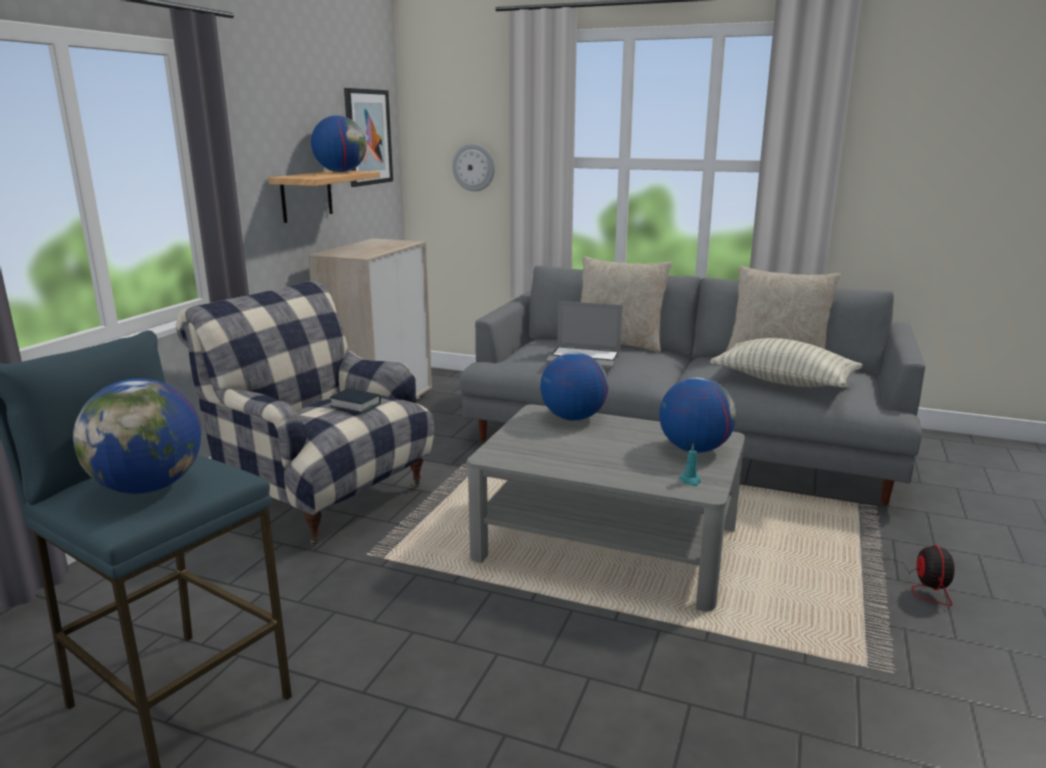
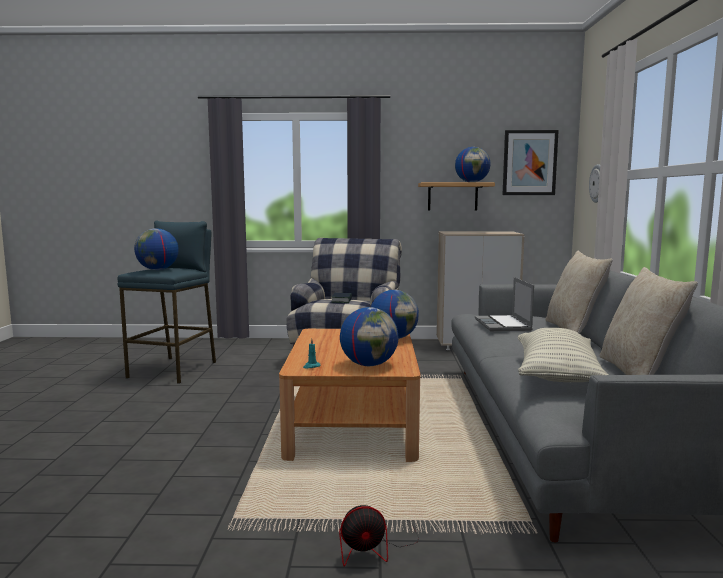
camera: 70 degrees right, 10 degrees down
(607, 542) = (353, 422): grey coffee table -> brown coffee table

